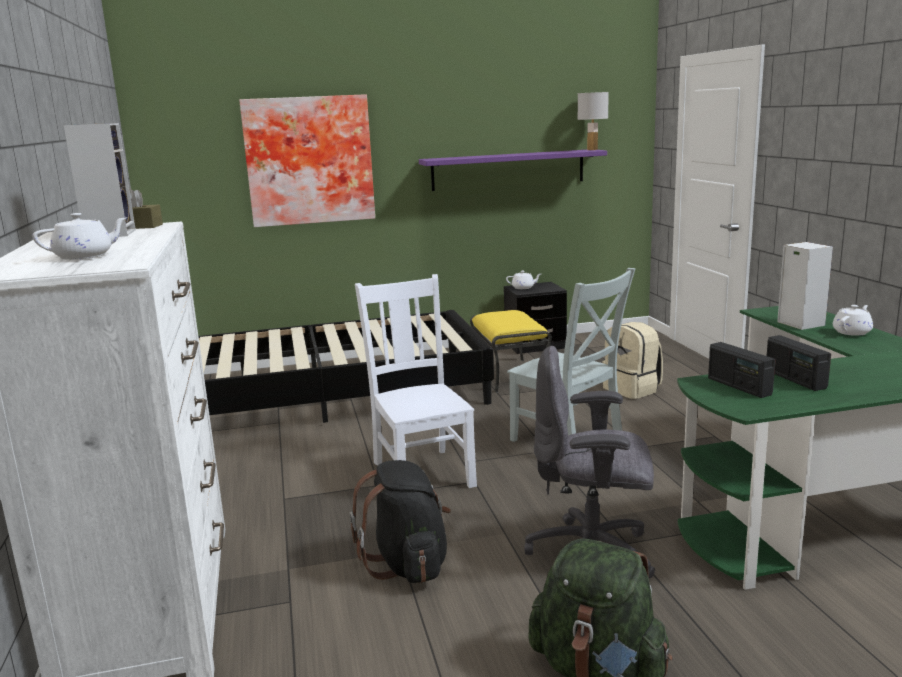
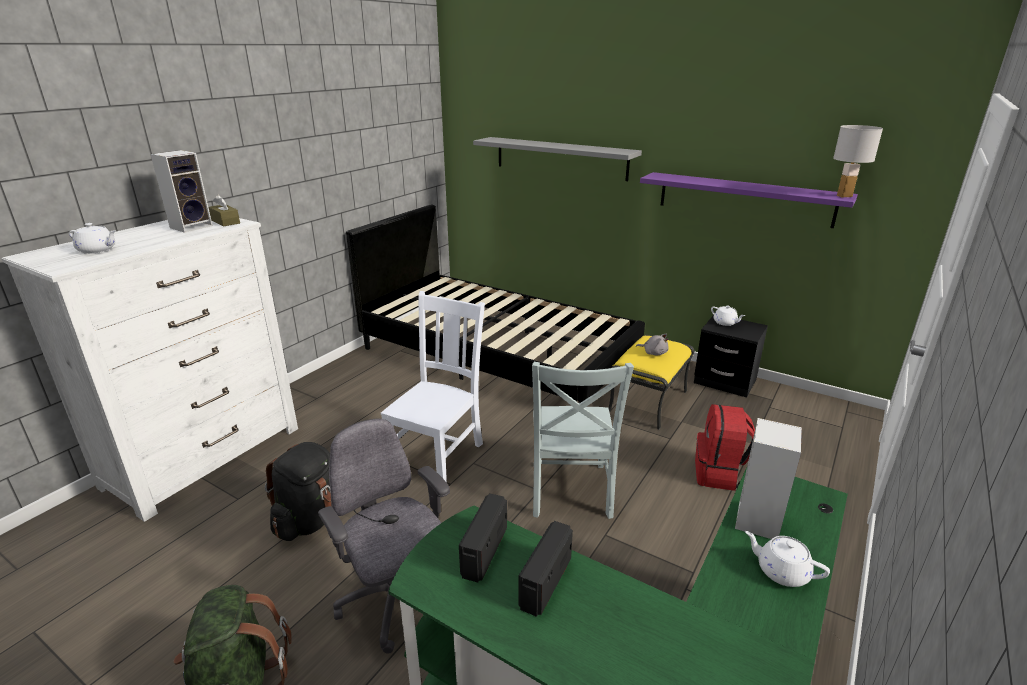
camera: 45 degrees right, 10 degrees up
(309, 160) = (560, 158): picture -> grey shelf
(511, 319) = (653, 353): none -> grey plush toy
(632, 389) = (720, 474): beige backpack -> red backpack
(852, 332) = (781, 571): white teapot -> white teapot turned 150 degrees counterclockwise

